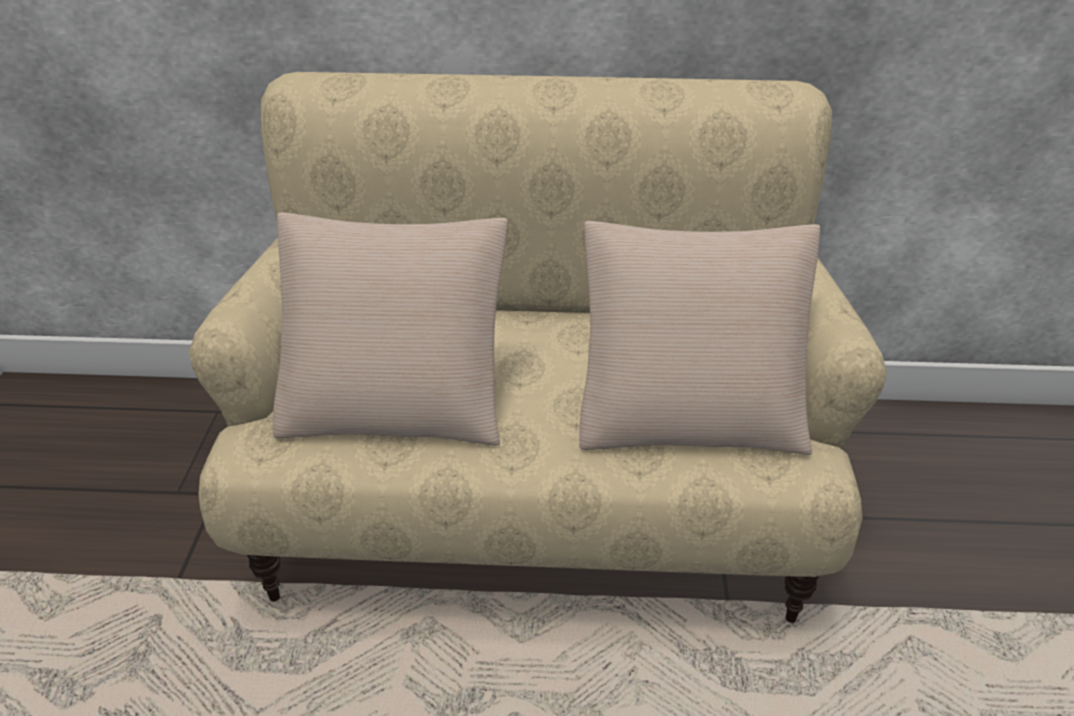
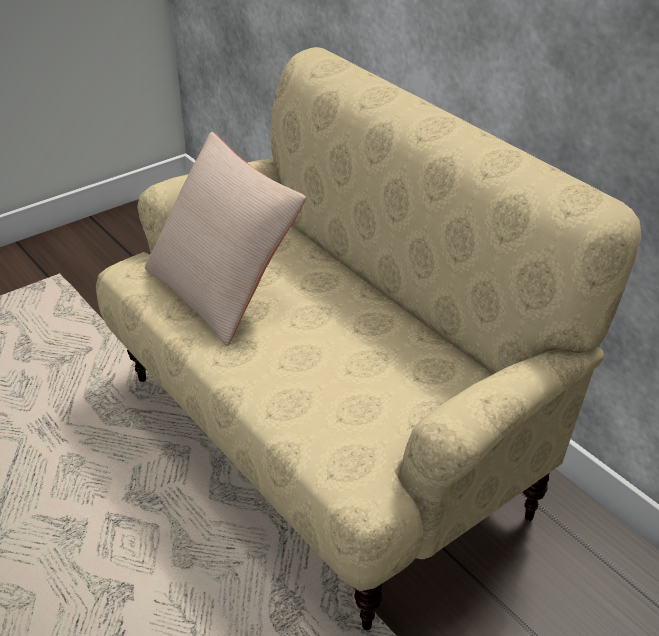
camera: 50 degrees right, 0 degrees up
(689, 409) = (356, 406): beige pillow -> none

